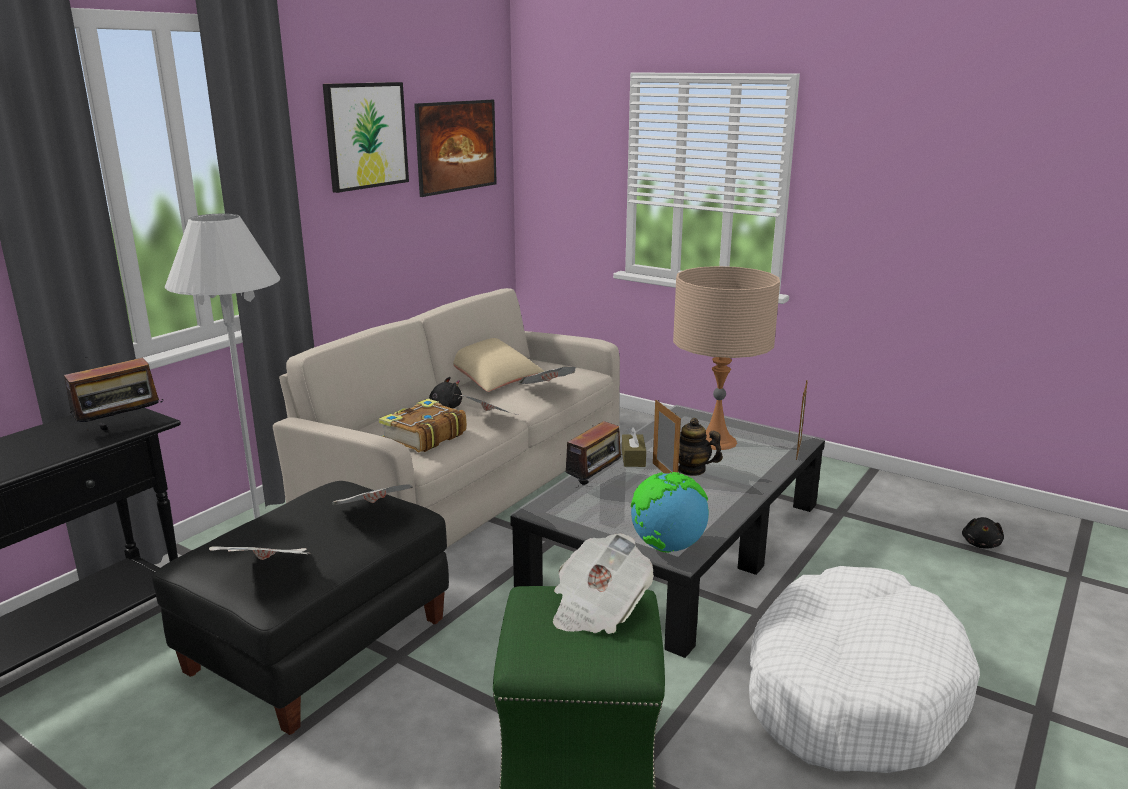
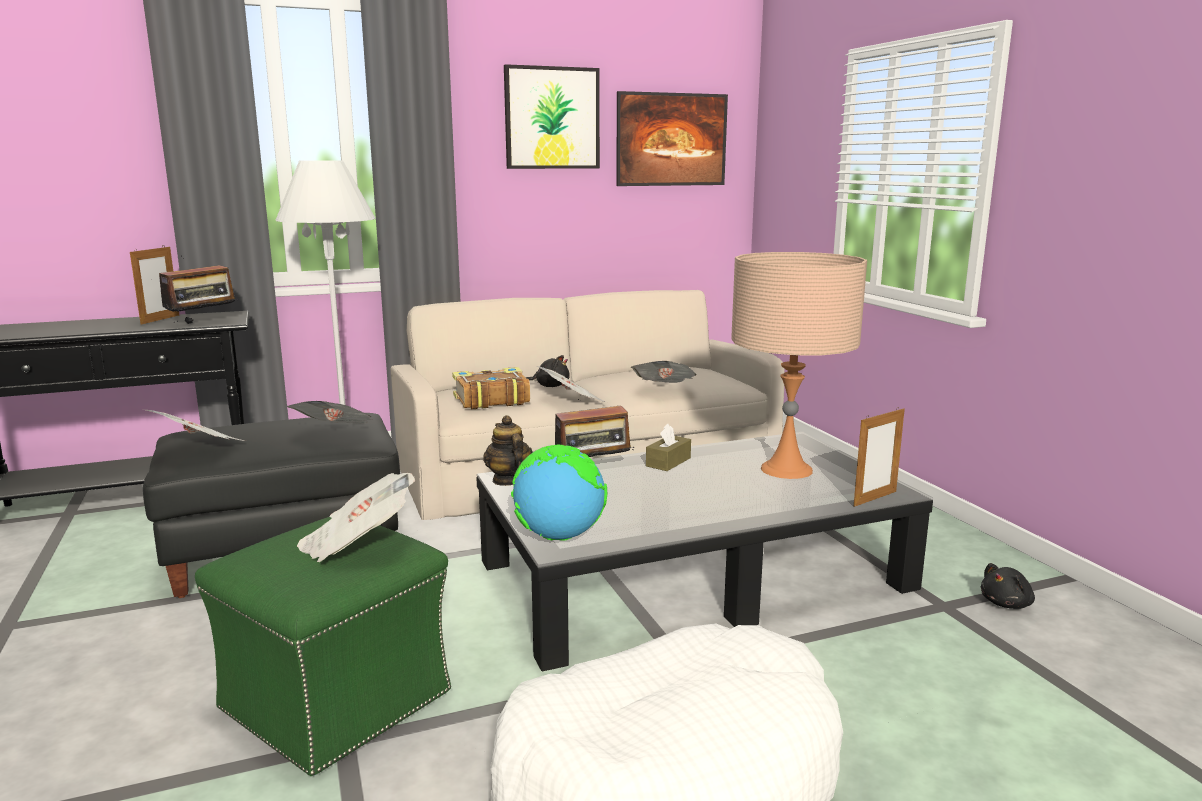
camera: 35 degrees right, 5 degrees down
(121, 429) = (203, 323): radio -> radio turned 45 degrees counterclockwise
(491, 378) = (635, 373): beige pillow -> none
(664, 473) = (675, 481): picture frame -> picture frame (160, 319)
(691, 469) = (710, 485): teapot -> teapot (508, 480)
(981, 544) = (1120, 706): black plush toy -> black plush toy (1007, 604)

